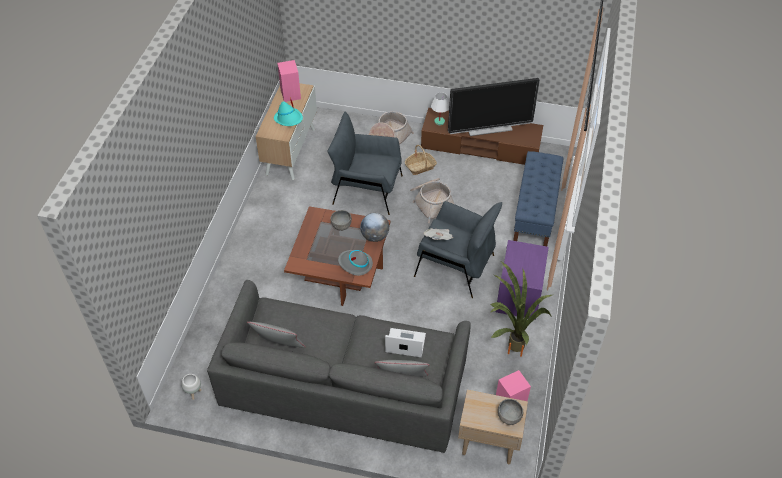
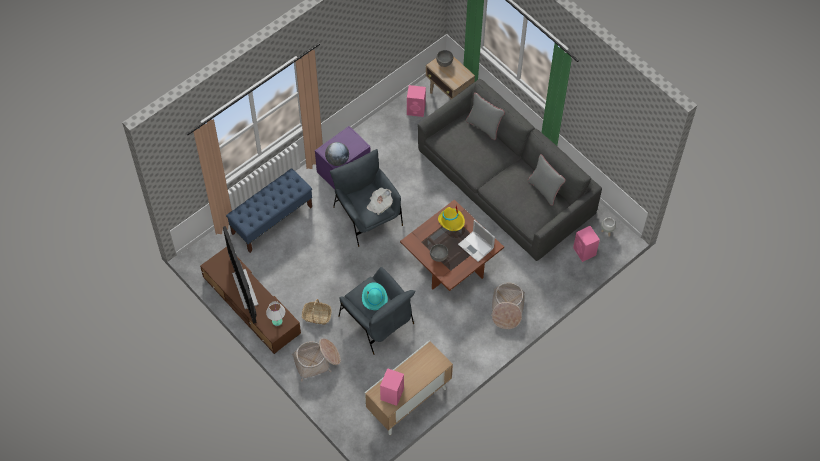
camera: 145 degrees left, 10 degrees up
(207, 357) = (584, 252): none -> pink speaker
(289, 119) = (413, 365): turquoise hat -> turquoise hat (374, 297)
(355, 264) = (451, 221): grey hat -> yellow hat
(375, 236) = (421, 234): globe -> globe (337, 160)
(404, 343) = (464, 146): laptop -> laptop (476, 246)
(431, 202) = (337, 277): basket -> basket (507, 309)
(489, 128) = (245, 289): television -> television turned 135 degrees counterclockwise
(510, 347) = (383, 141): potted plant -> none

